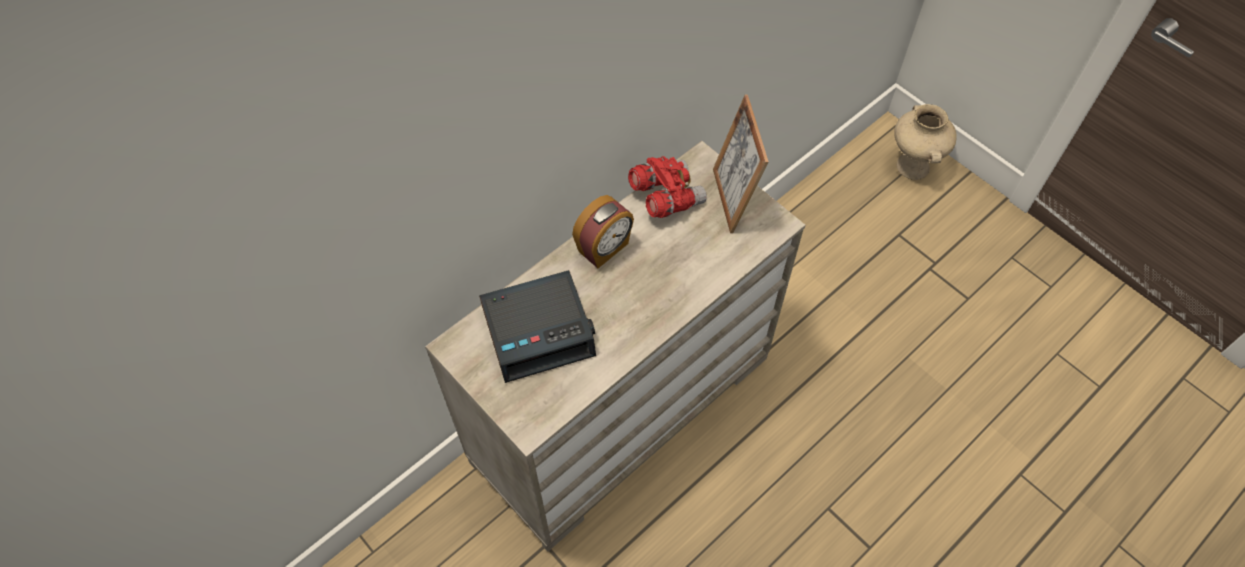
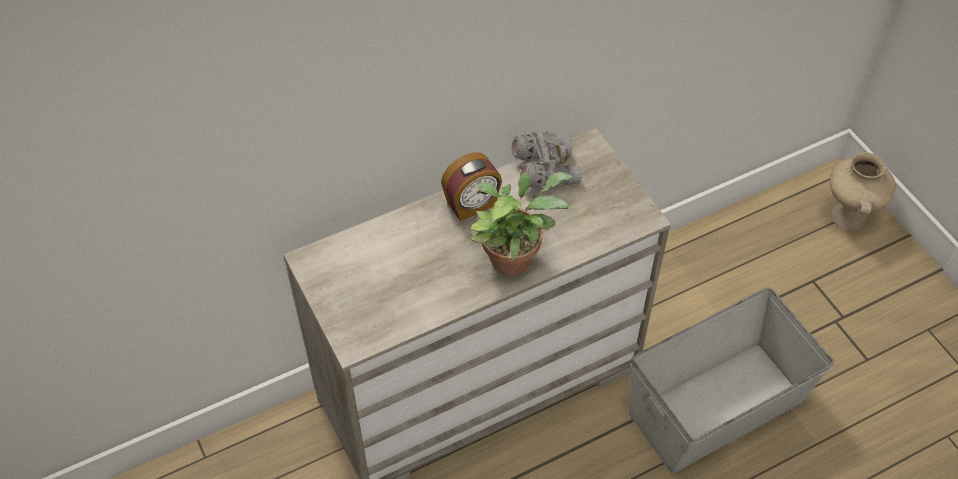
camera: 15 degrees right, 5 degrees down
(539, 330) = (389, 263): alarm clock -> none
(663, 293) = (513, 256): none -> potted plant
(665, 197) = (544, 171): red binoculars -> grey binoculars
(733, 199) = (608, 186): picture frame -> none
(850, 376) = (718, 407): none -> grey storage box

